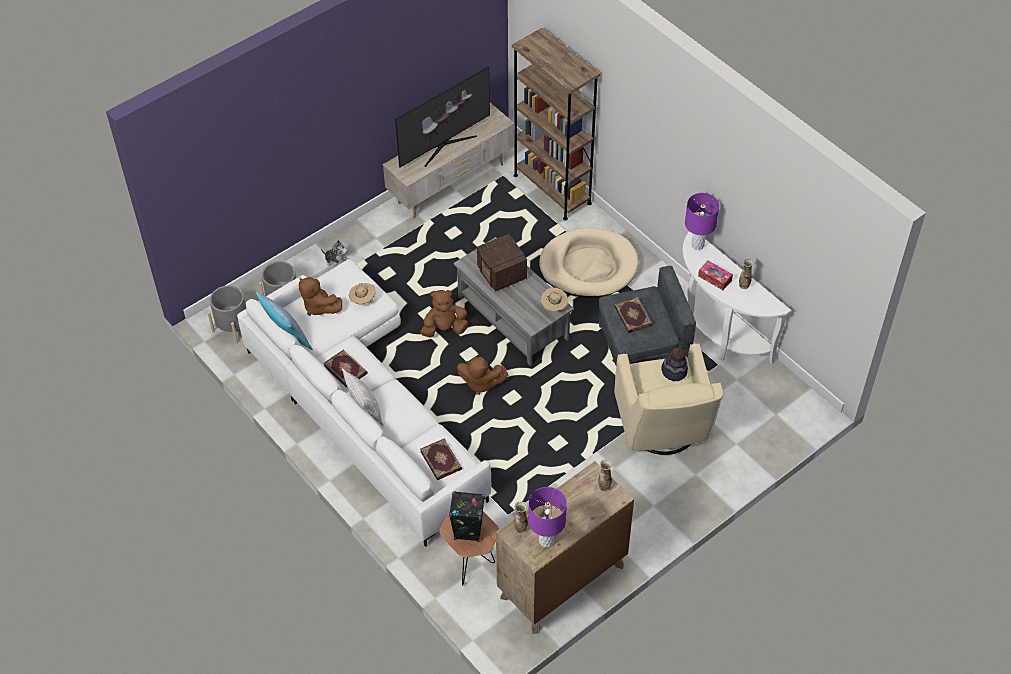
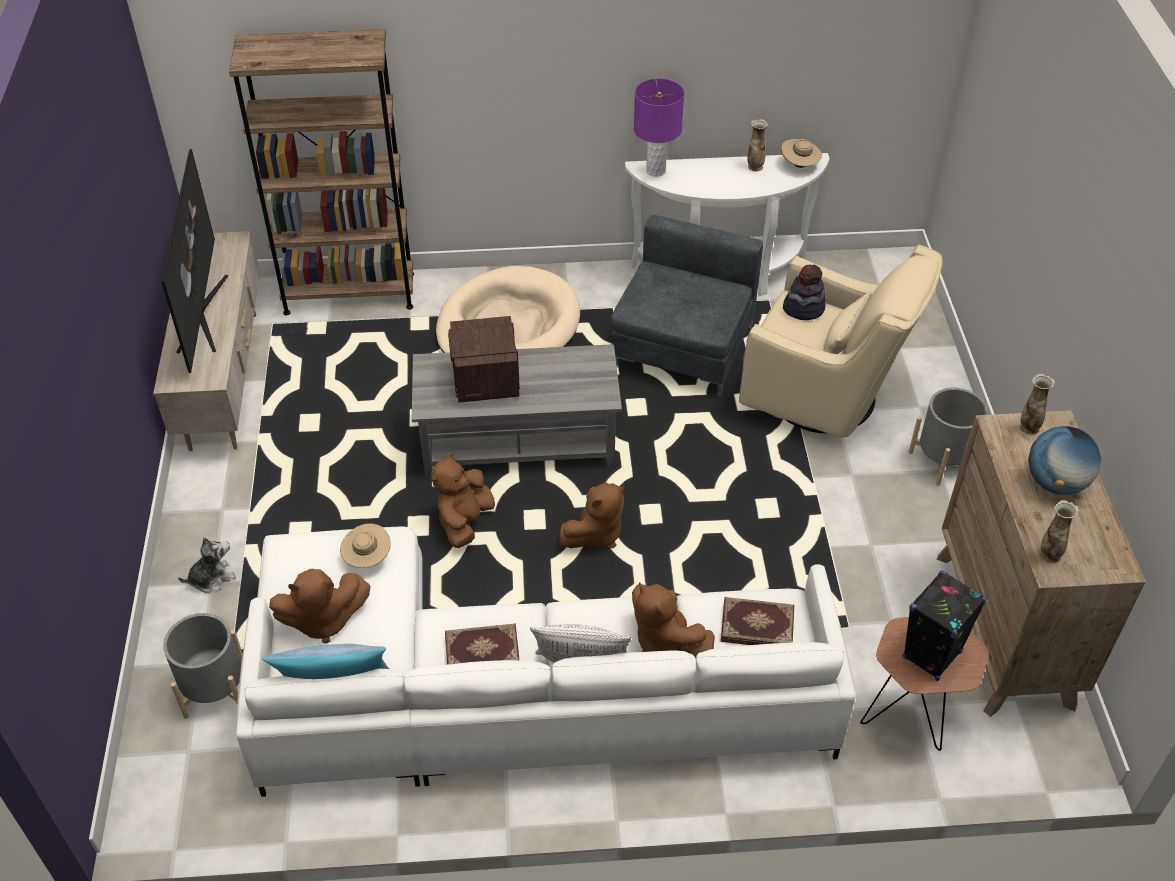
camera: 55 degrees left, 5 degrees down
(233, 327) = (189, 789): grey planter -> grey planter (943, 460)
(404, 431) = (664, 641): none -> brown plush toy
(502, 274) = (485, 381): radio -> radio turned 75 degrees clockwise
(546, 540) = (1091, 538): purple table lamp -> none
(554, 306) = (592, 360): beige hat -> beige hat (799, 165)
(573, 512) = (1055, 483): none -> globe
(632, 316) = (674, 303): book -> none
(714, 278) = (722, 183): tissue box -> none

